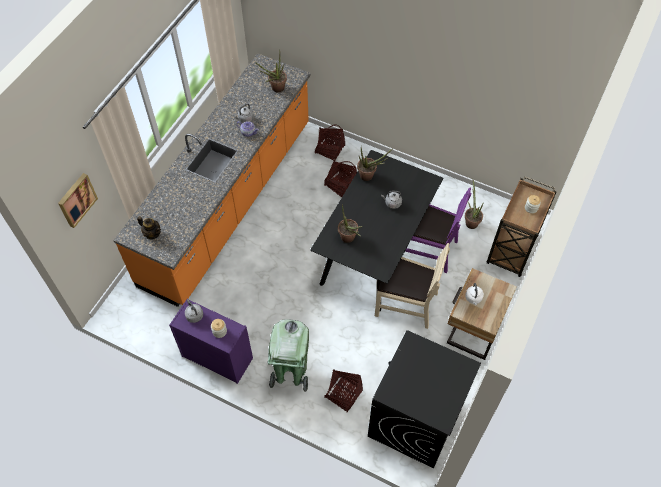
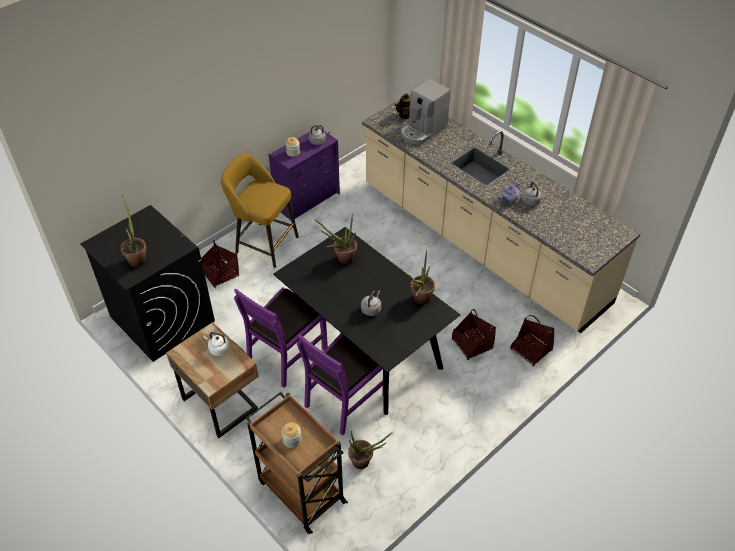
camera: 110 degrees right, 10 degrees down
(76, 199) = (421, 30): picture -> none
(173, 213) = (422, 130): none -> coffee machine
(229, 202) = (481, 243): orange counter -> beige counter
(275, 89) = (572, 235): potted plant -> potted plant (137, 258)
(291, 372) = (263, 244): green trash can -> yellow stool
(406, 303) = (286, 354): beige chair -> purple chair

